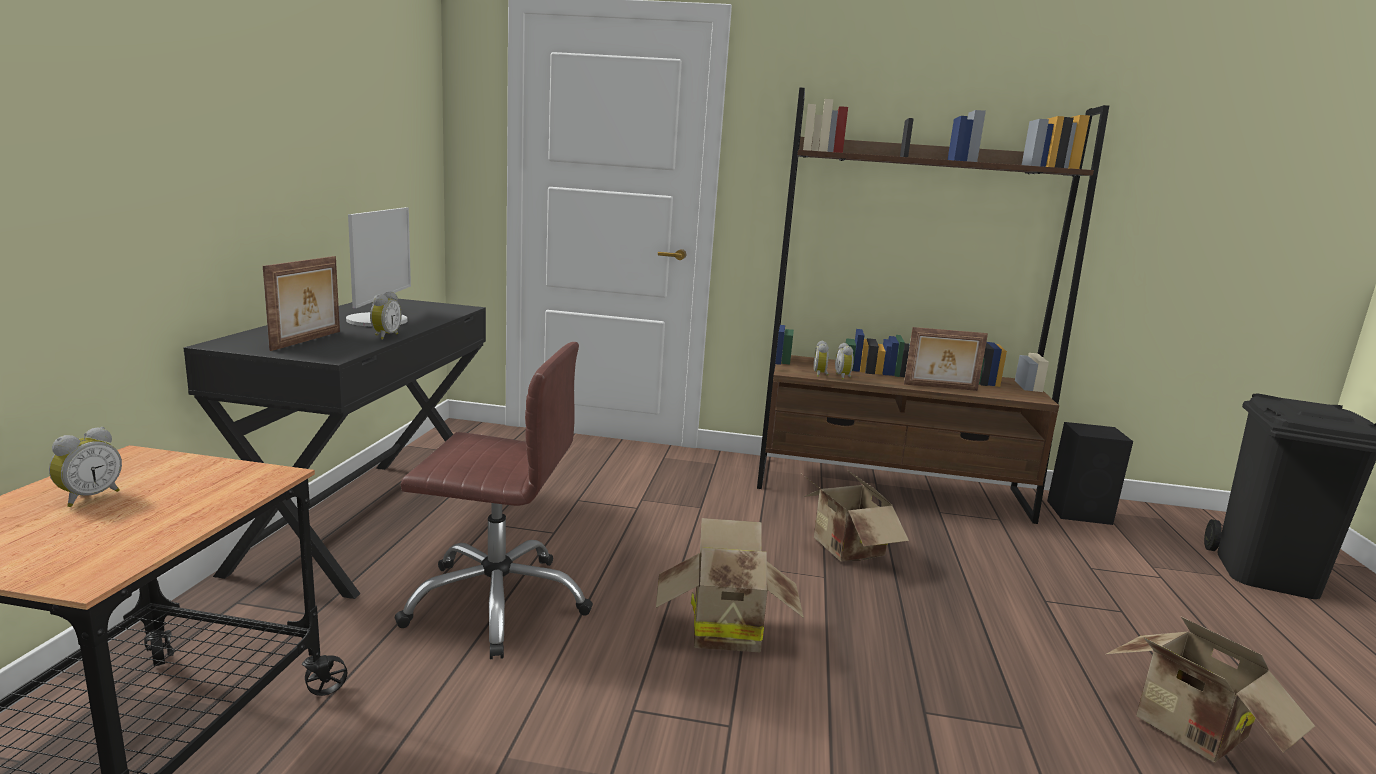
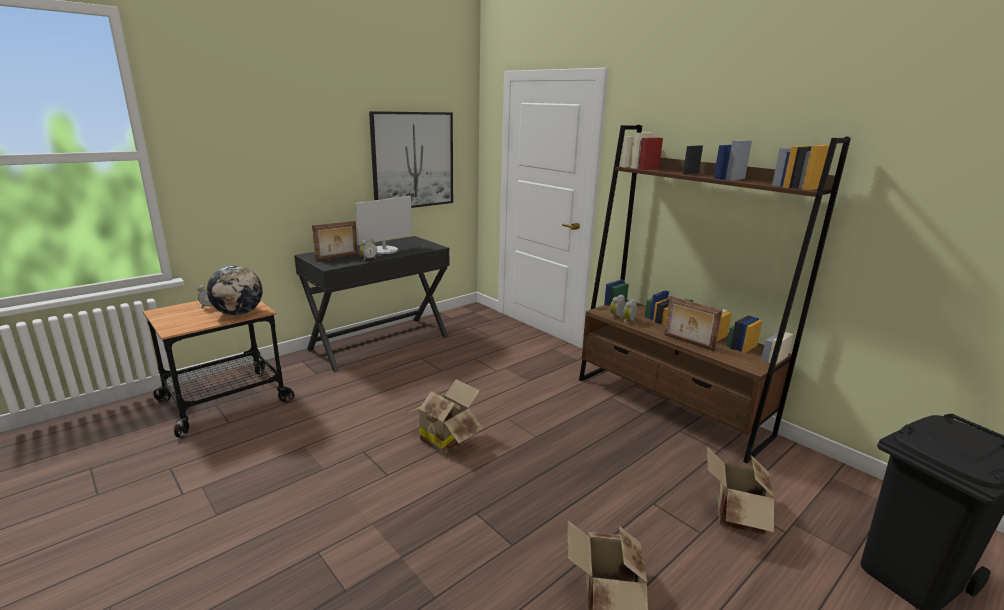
camera: 40 degrees right, 5 degrees up
(218, 492) = (239, 313): none -> globe
(367, 142) = (413, 160): none -> picture
(497, 602) = (377, 392): brown office chair -> none
(844, 550) = (572, 428): cardboard box -> cardboard box (734, 516)
(1080, 512) = (805, 470): black speaker -> none

